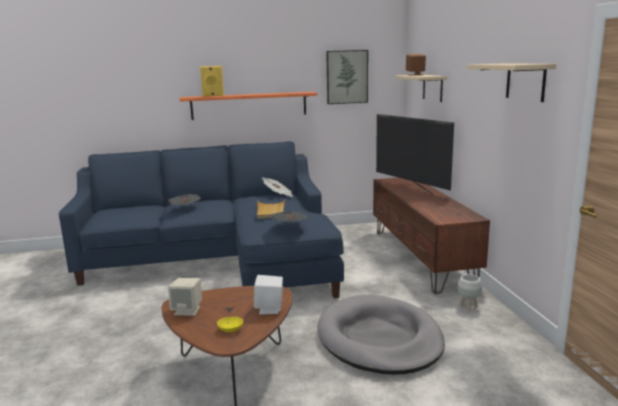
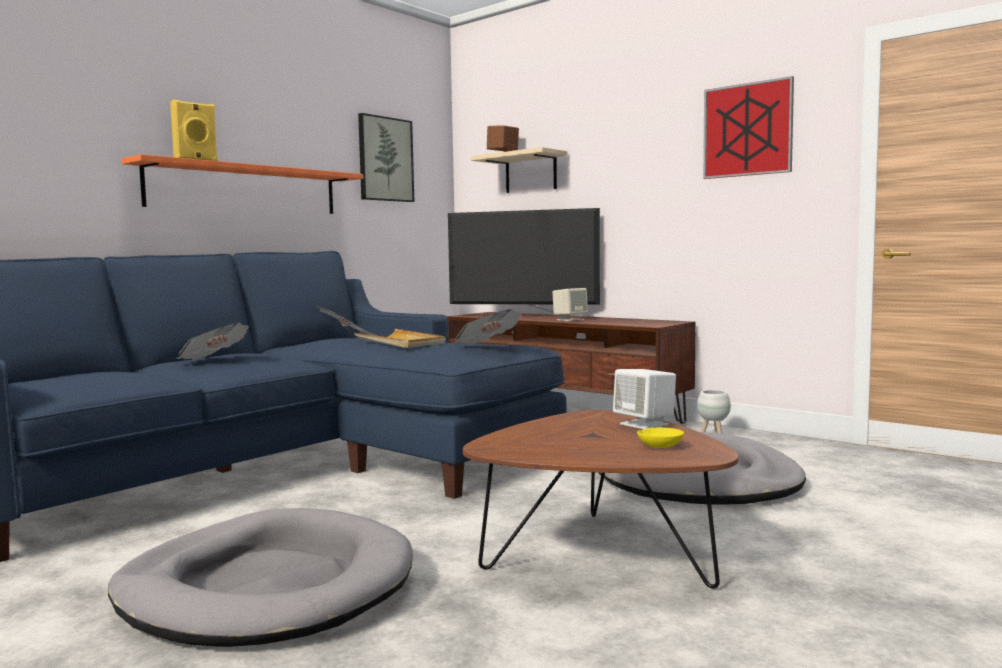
camera: 40 degrees left, 10 degrees down
(114, 331) = (267, 587): none -> grey dog bed
(187, 310) = (538, 449): beige speaker -> beige speaker (570, 320)
(525, 81) = (747, 130): beige shelf -> picture

